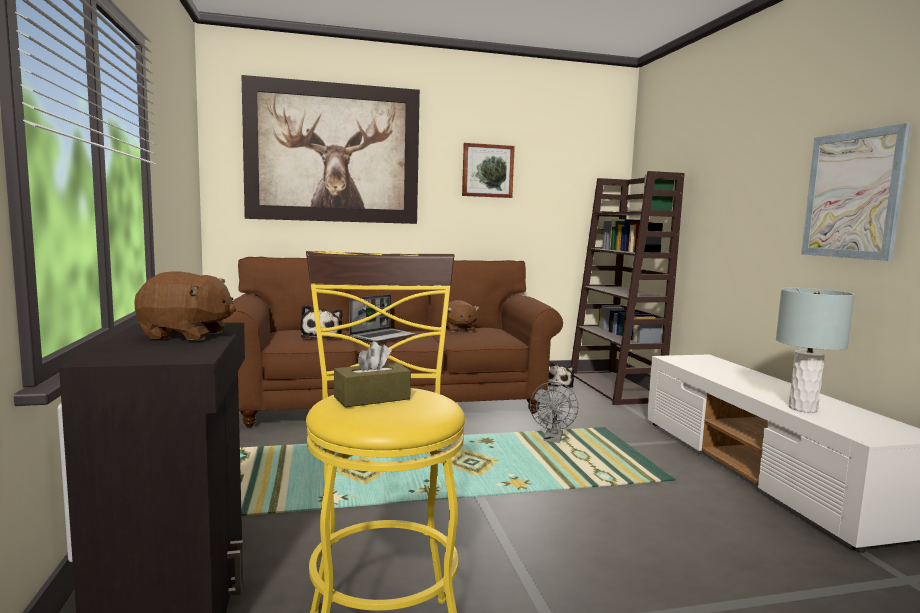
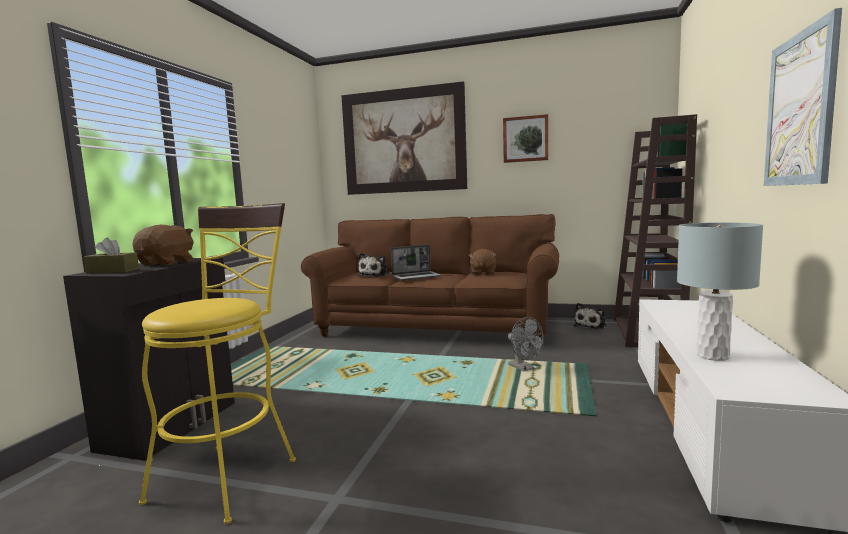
camera: 30 degrees right, 0 degrees up
(186, 335) = (167, 263): brown plush toy -> brown plush toy turned 105 degrees counterclockwise
(372, 398) = (198, 302): brown tissue box -> brown tissue box (113, 271)
(553, 440) = (524, 368): grey fan -> grey fan turned 75 degrees counterclockwise

